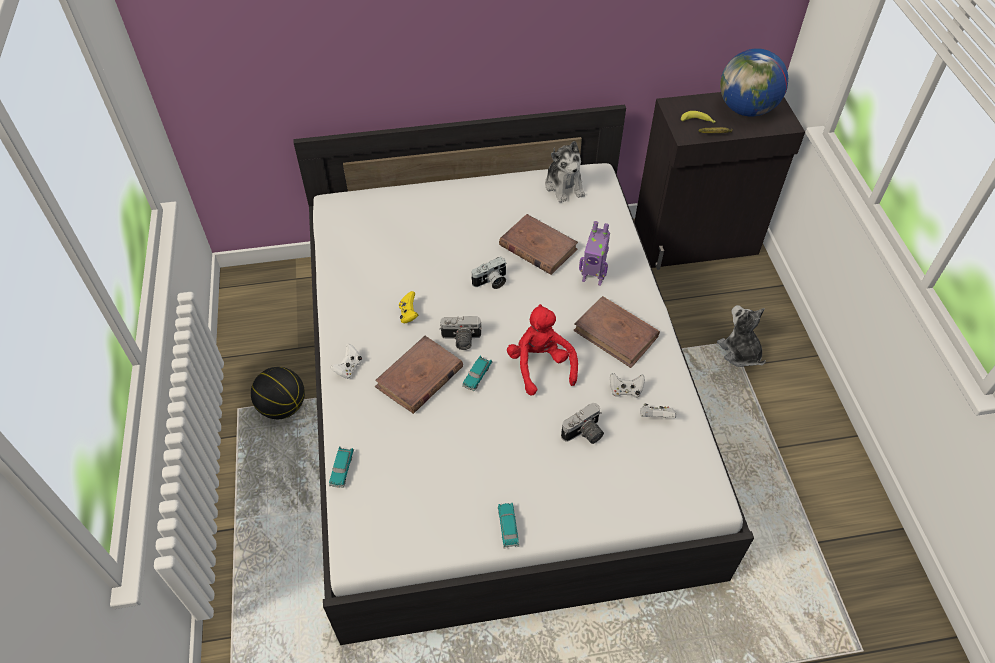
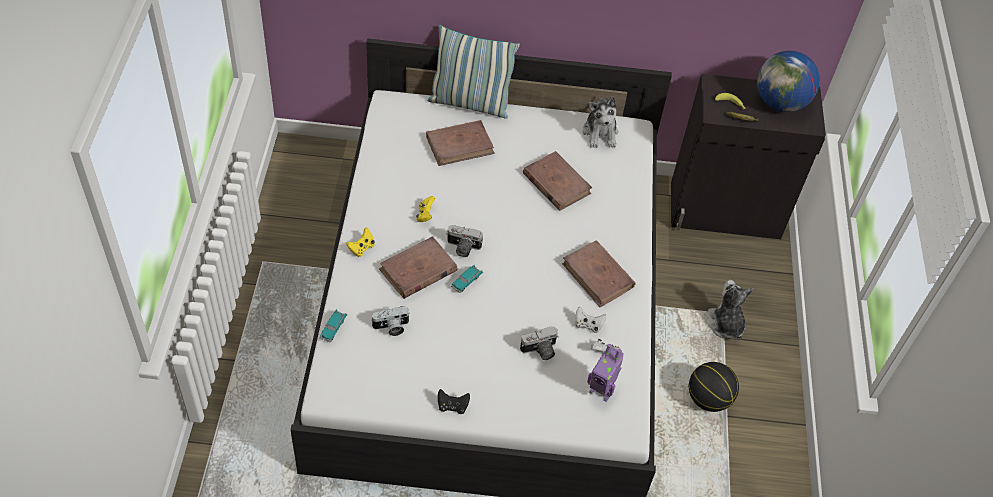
camera: 10 degrees right, 0 degrees up
(283, 406) = (301, 269): basketball -> basketball (708, 399)
(348, 368) = (361, 248): white game controller -> yellow game controller
(420, 186) = (470, 103): none -> pillow
(423, 231) = (460, 145): none -> brown book
(491, 282) = (505, 204): camera -> camera (391, 327)
(508, 526) = (452, 406): toy car -> black game controller
(540, 365) = (523, 286): red plush toy -> none
(593, 278) = (595, 222): toy robot -> toy robot (601, 391)

